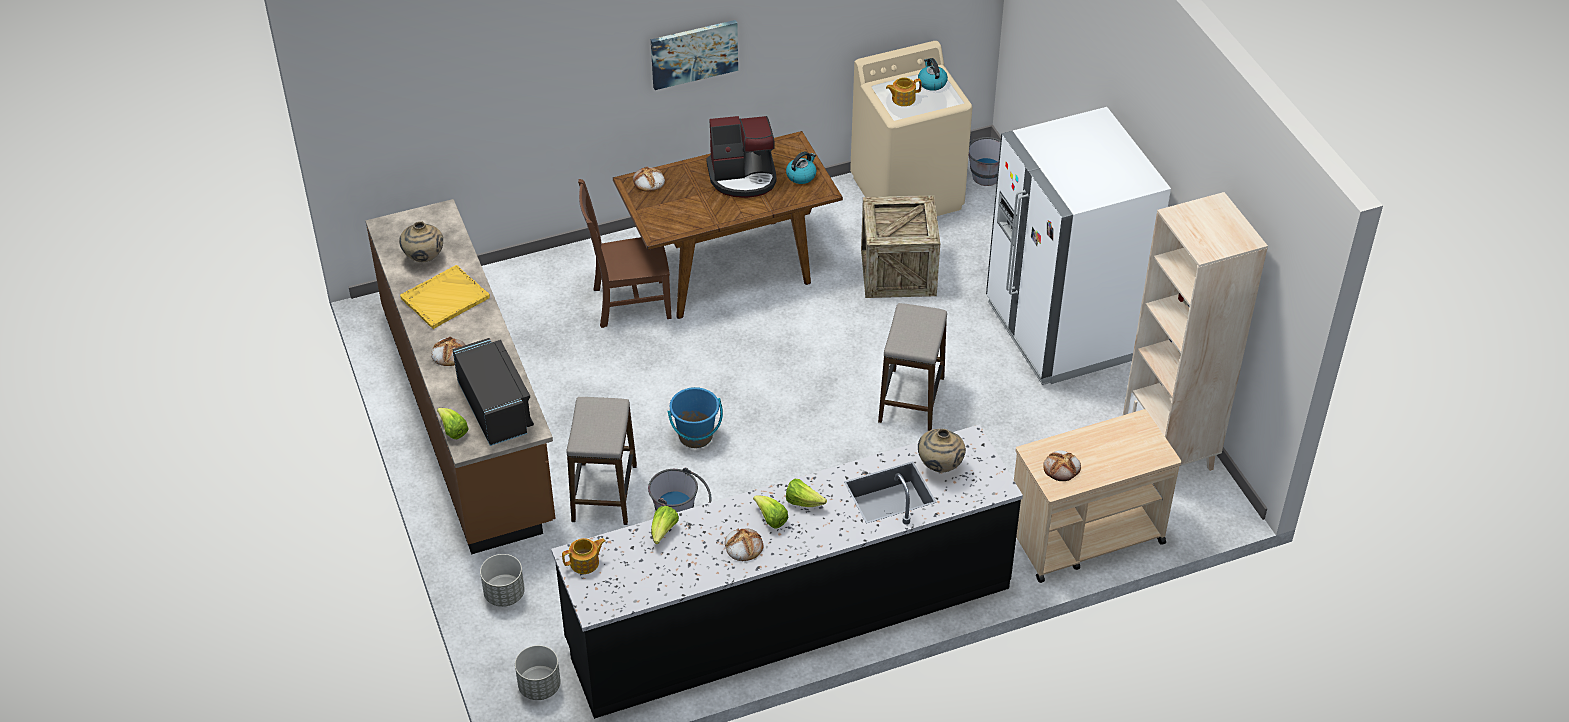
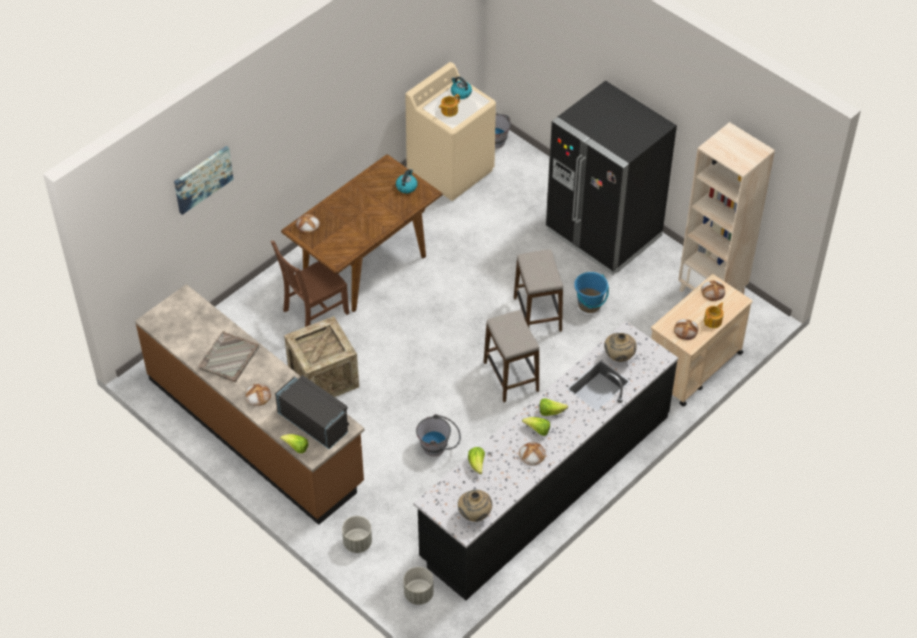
camera: 25 degrees left, 5 degrees up
(424, 259) = (195, 334): beige vase -> beige vase (474, 515)
(444, 298) = (228, 358): yellow tray -> grey tray
(585, 563) = (441, 503): teapot -> teapot (713, 321)
(604, 494) = (380, 451): stool -> stool (511, 377)
(694, 53) = (311, 126): picture -> picture (202, 179)
(695, 436) = (415, 389): blue bucket -> blue bucket (589, 304)
(743, 177) = (369, 200): coffee machine -> none
(898, 272) = (478, 229): crate -> crate (323, 377)
(1062, 330) = (603, 233): white fridge -> black fridge
(1131, 431) = (713, 291): none -> bread

